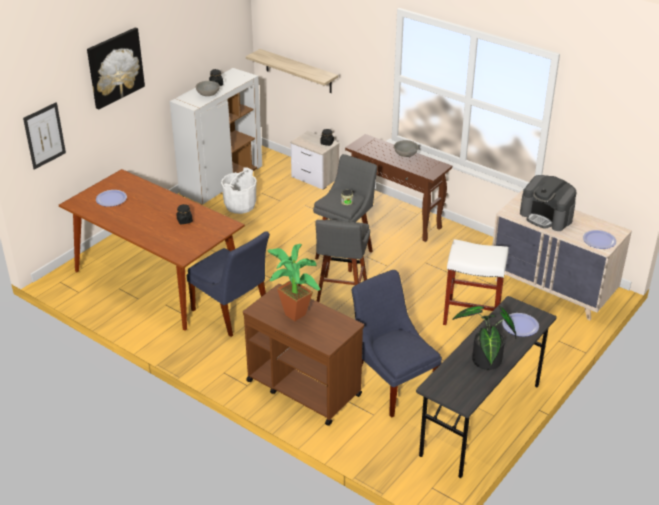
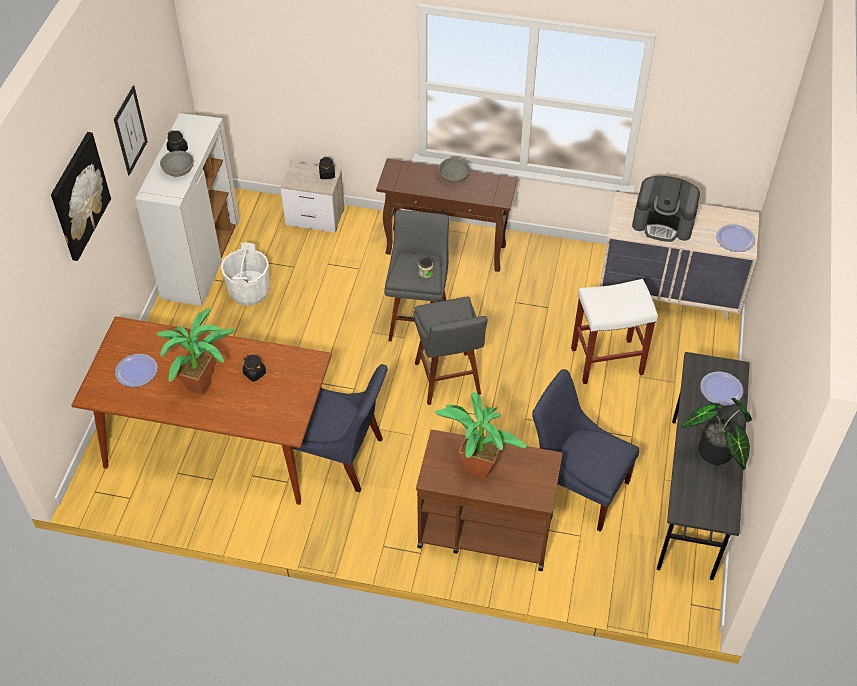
camera: 25 degrees left, 15 degrees up
(44, 135) = (35, 331): picture -> picture (130, 130)
(148, 217) = (204, 383): none -> potted plant
(298, 71) = (266, 93): shelf -> none

